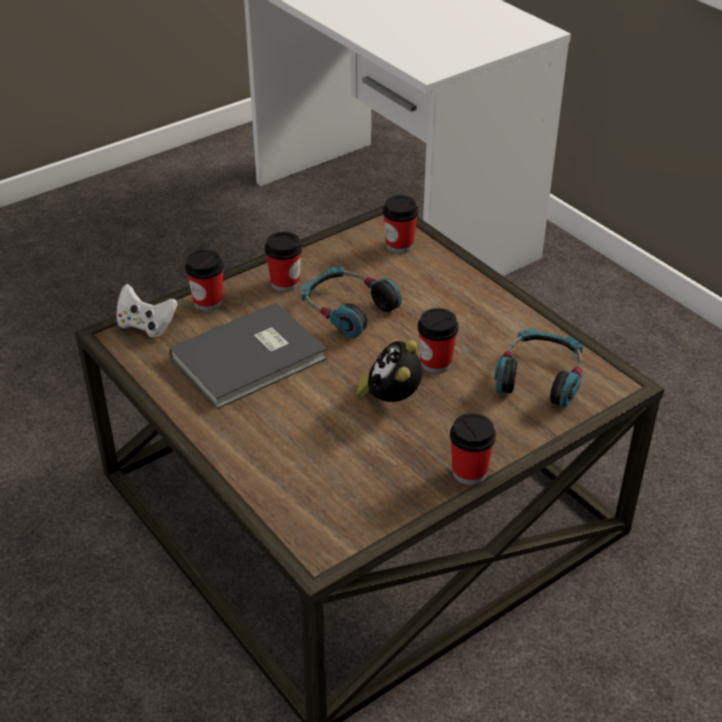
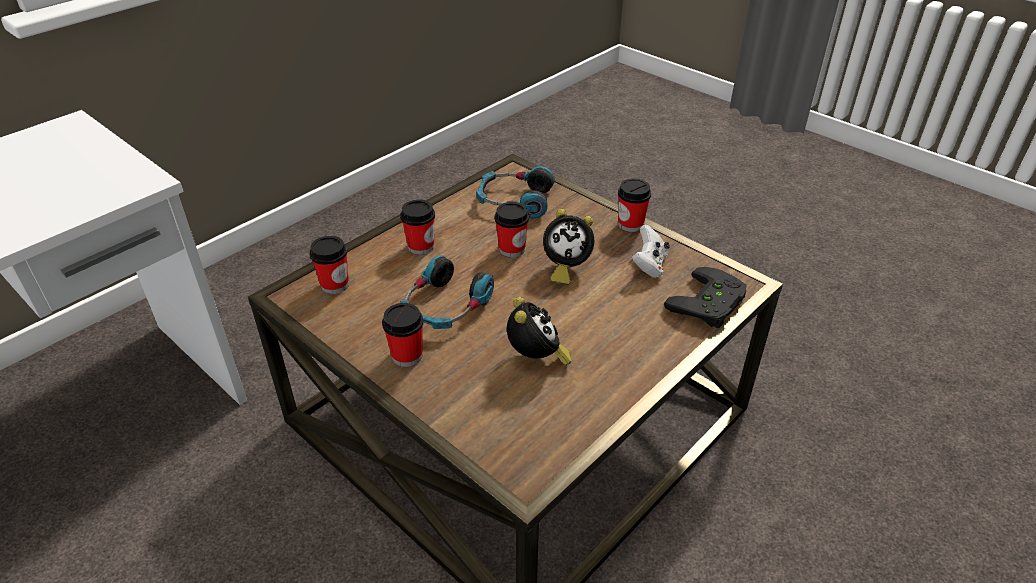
camera: 100 degrees left, 0 degrees up
(146, 326) = (504, 454): white game controller -> white game controller (649, 265)
(208, 302) = (450, 409): cup -> cup (421, 247)
(252, 359) = (536, 358): grey book -> alarm clock
(288, 508) = (711, 304): none -> black game controller

